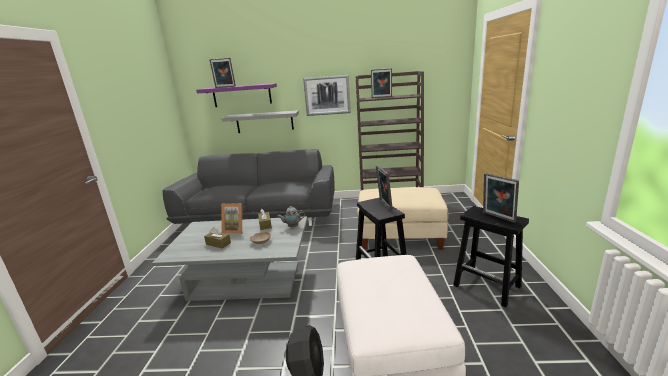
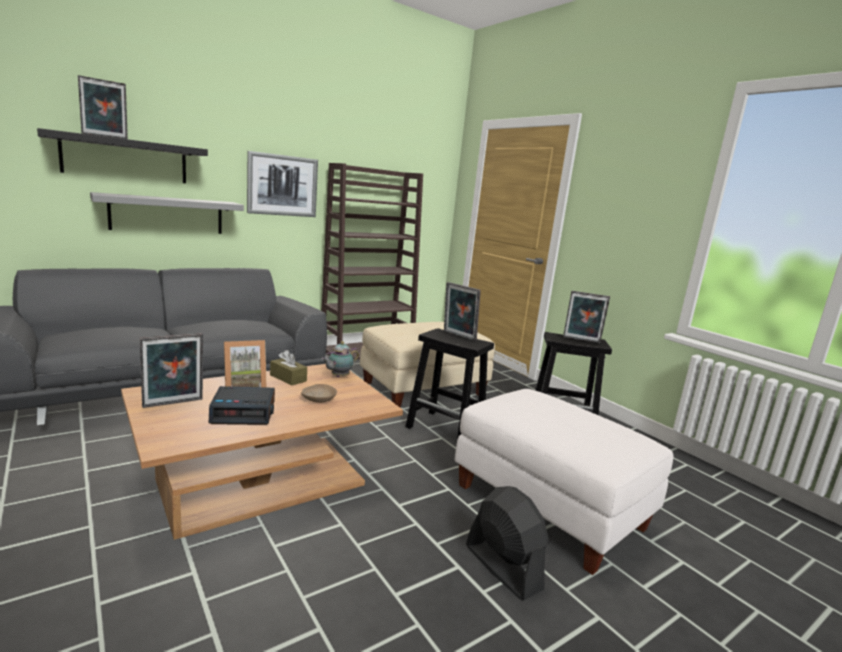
camera: 40 degrees left, 5 degrees down
(218, 243) = (244, 412): brown tissue box -> alarm clock
(242, 95) = (126, 159): purple shelf -> black shelf
(245, 281) = (263, 482): grey coffee table -> brown coffee table
(381, 97) = (367, 199): picture frame -> picture frame (173, 404)

